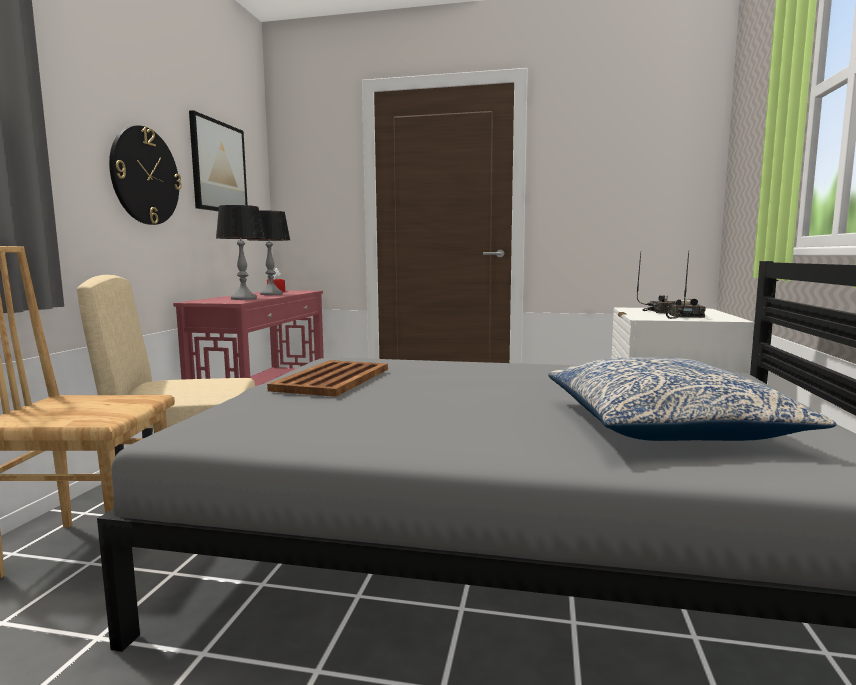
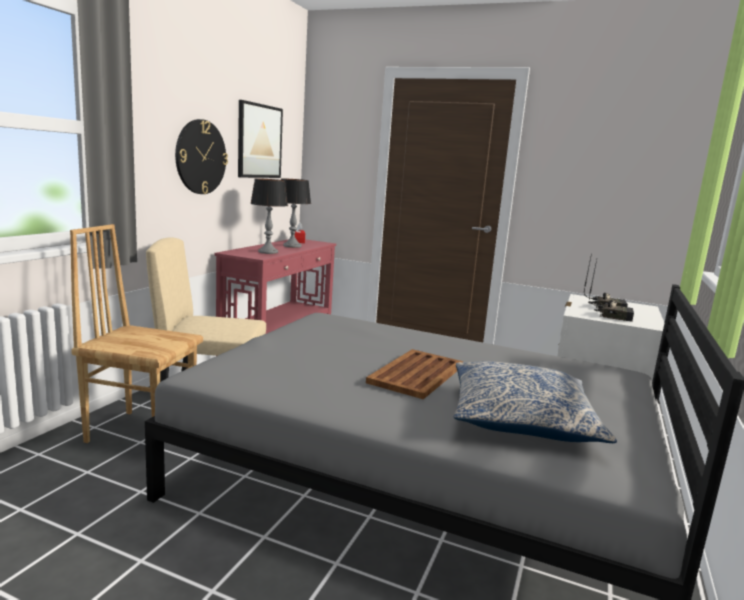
camera: 10 degrees right, 5 degrees up
(333, 379) = (313, 338): brown tray -> brown tray (417, 374)
(683, 317) = (613, 316): radio -> radio turned 90 degrees clockwise

